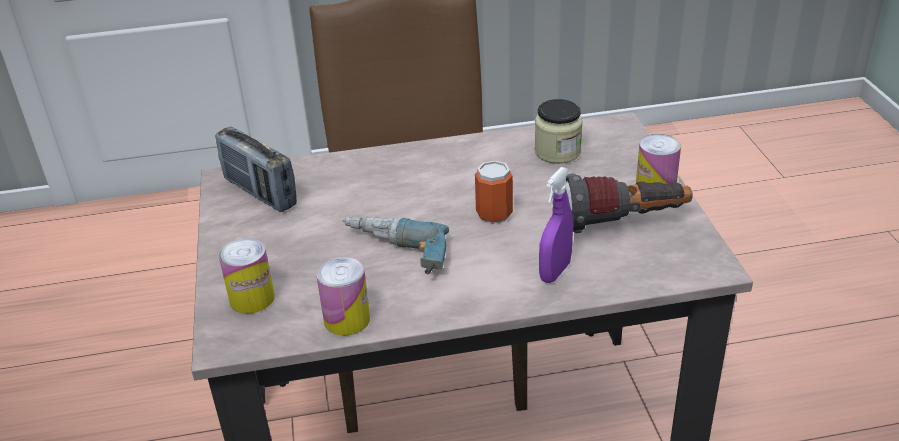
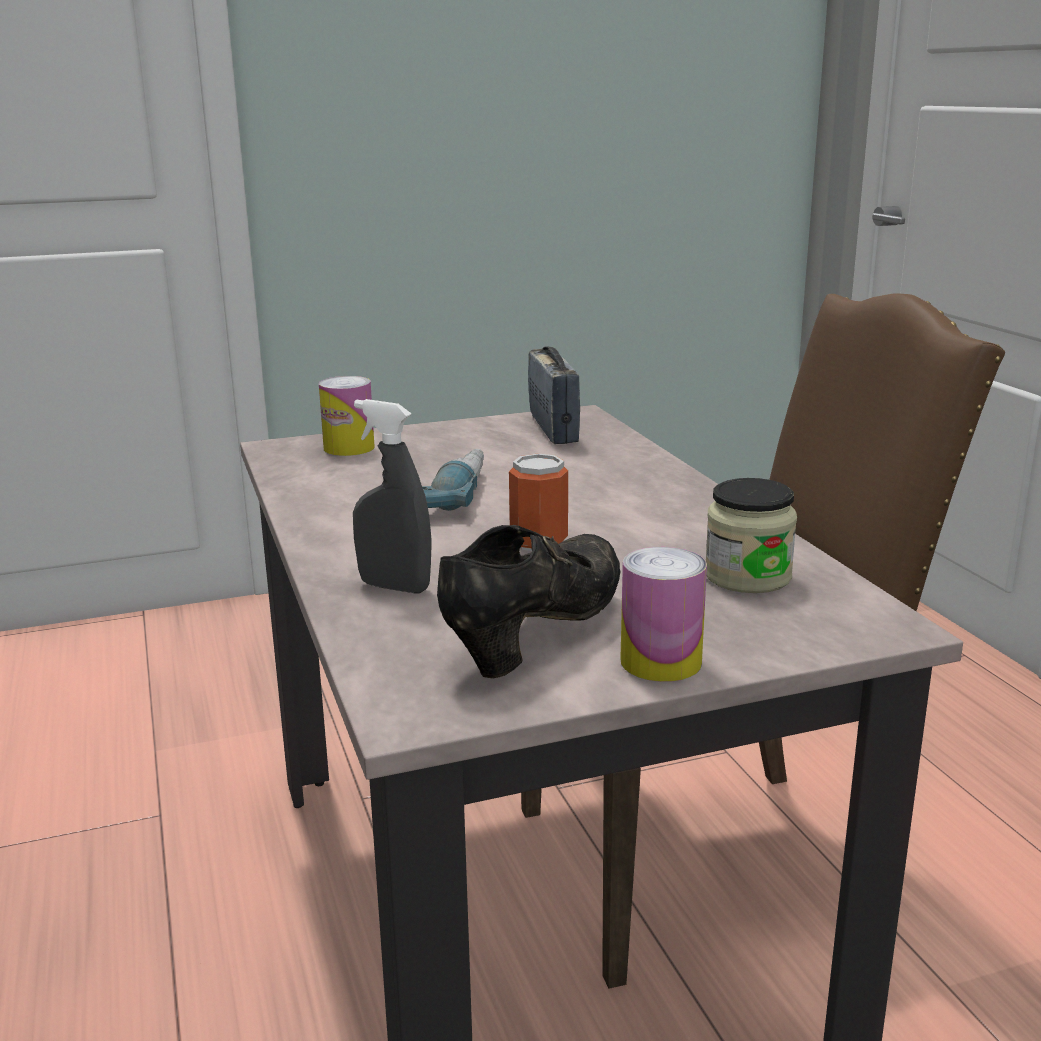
camera: 80 degrees right, 15 degrees down
(260, 192) = (553, 429): radio -> radio turned 135 degrees clockwise
(347, 319) = (305, 486): can -> none
(555, 272) = (394, 587): purple spray bottle -> grey spray bottle
(624, 223) = (537, 634): flashlight -> black shoe

